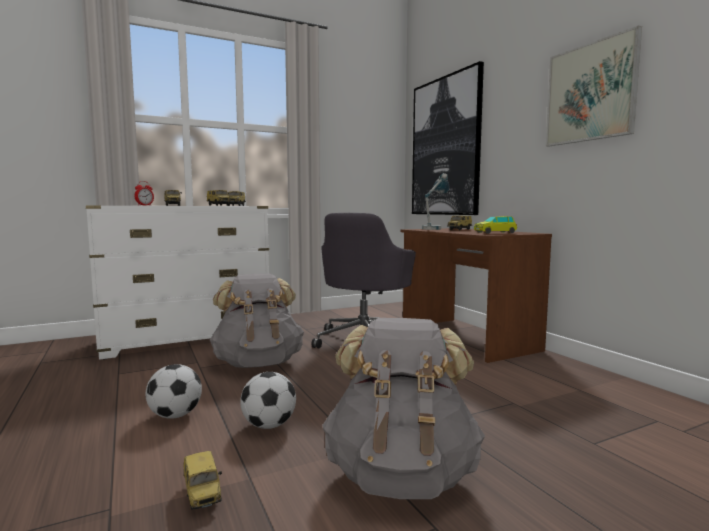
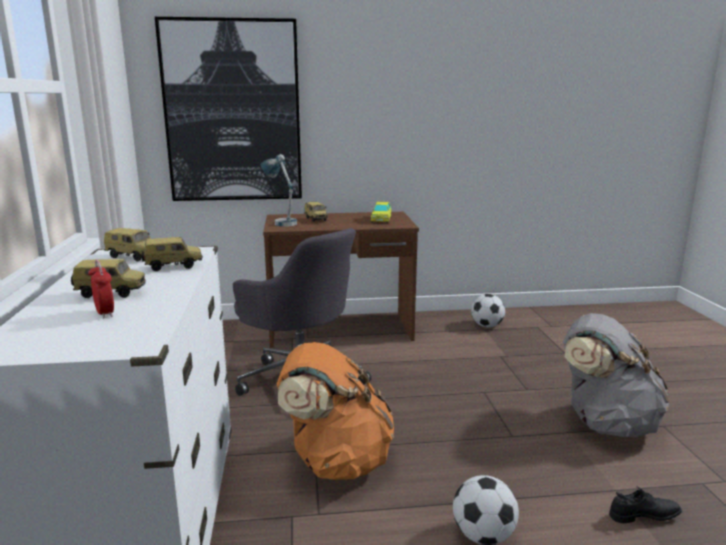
camera: 70 degrees left, 10 degrees up
(203, 495) = (644, 516): toy car -> black shoe
(258, 363) = (336, 461): grey backpack -> orange backpack
(269, 425) = (520, 471): football -> football (486, 326)
(590, 92) = (432, 89): picture -> none

